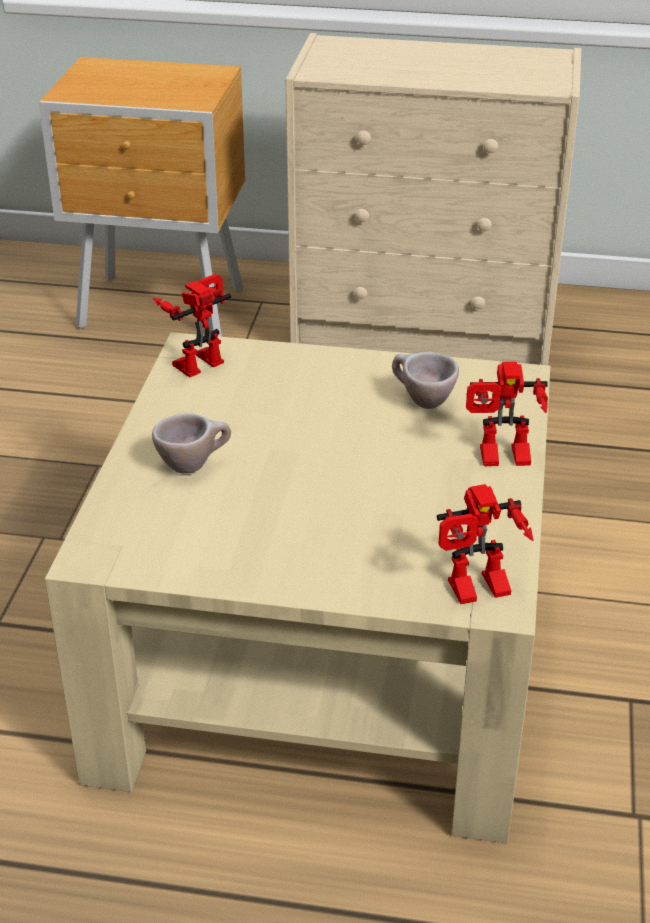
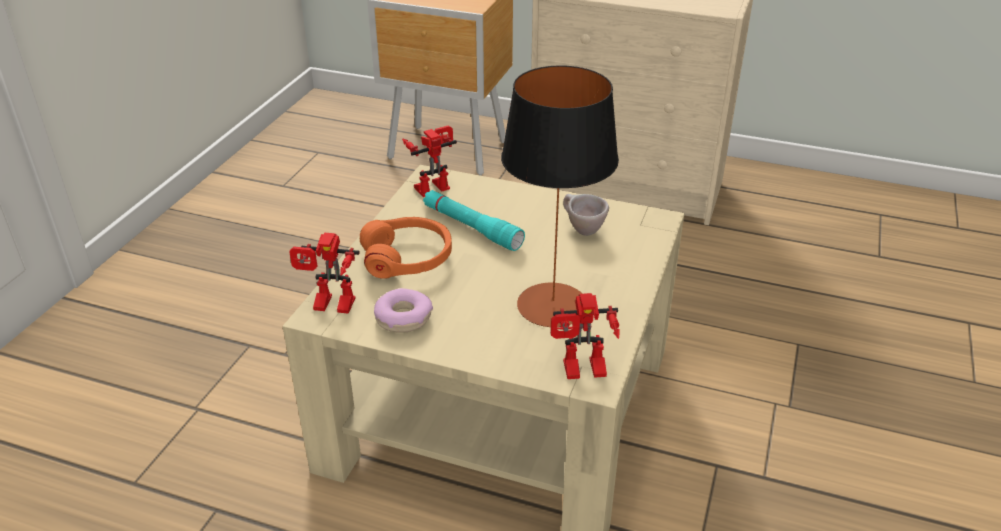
camera: 10 degrees right, 0 degrees up
(194, 465) = (407, 258): beige cup -> orange headphones
(214, 548) = (403, 318): none -> donut
(270, 413) = (471, 227): none -> turquoise flashlight
(412, 507) = (553, 305): none -> table lamp
(501, 460) = (628, 278): toy robot -> toy robot (330, 307)

